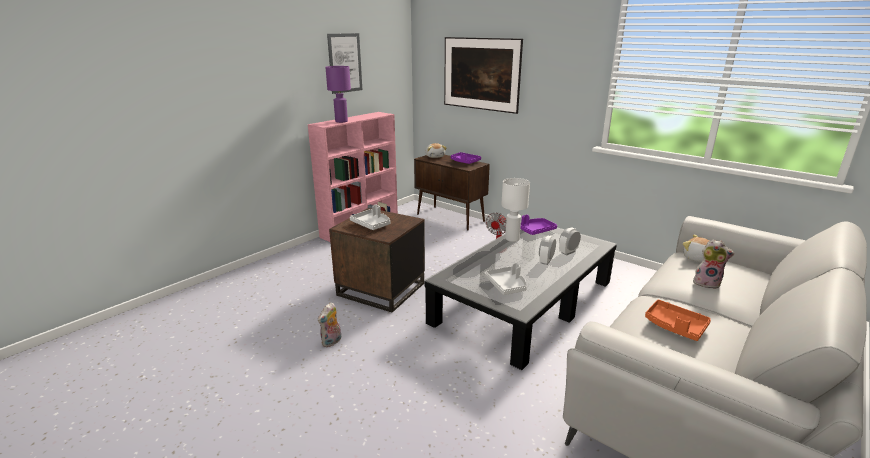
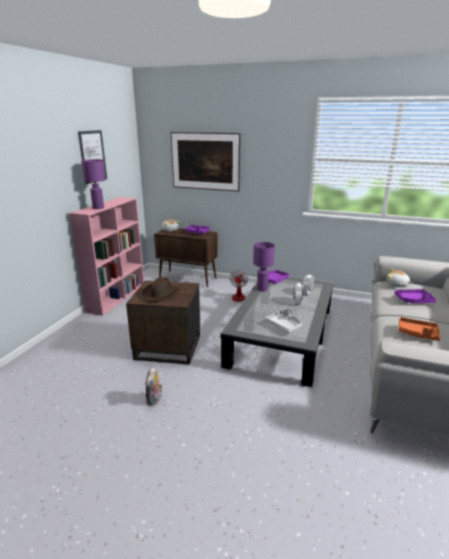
camera: 20 degrees left, 0 degrees up
(372, 224) = (160, 294): grey tray -> brown hat
(511, 239) = (262, 289): white table lamp -> purple table lamp
(707, 283) = (414, 300): plush toy -> purple tray

